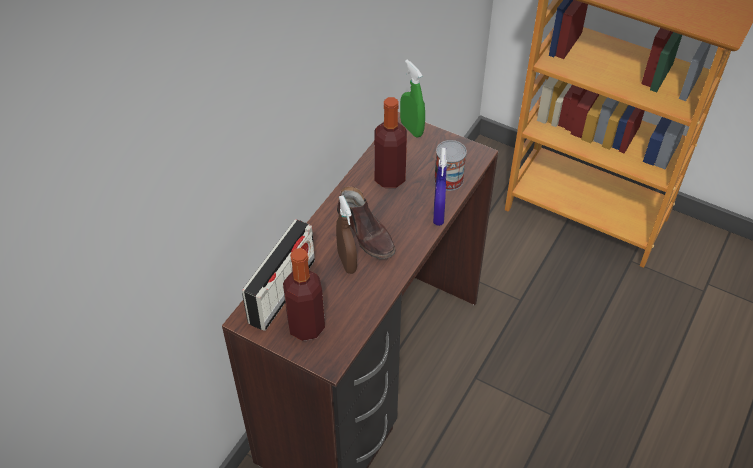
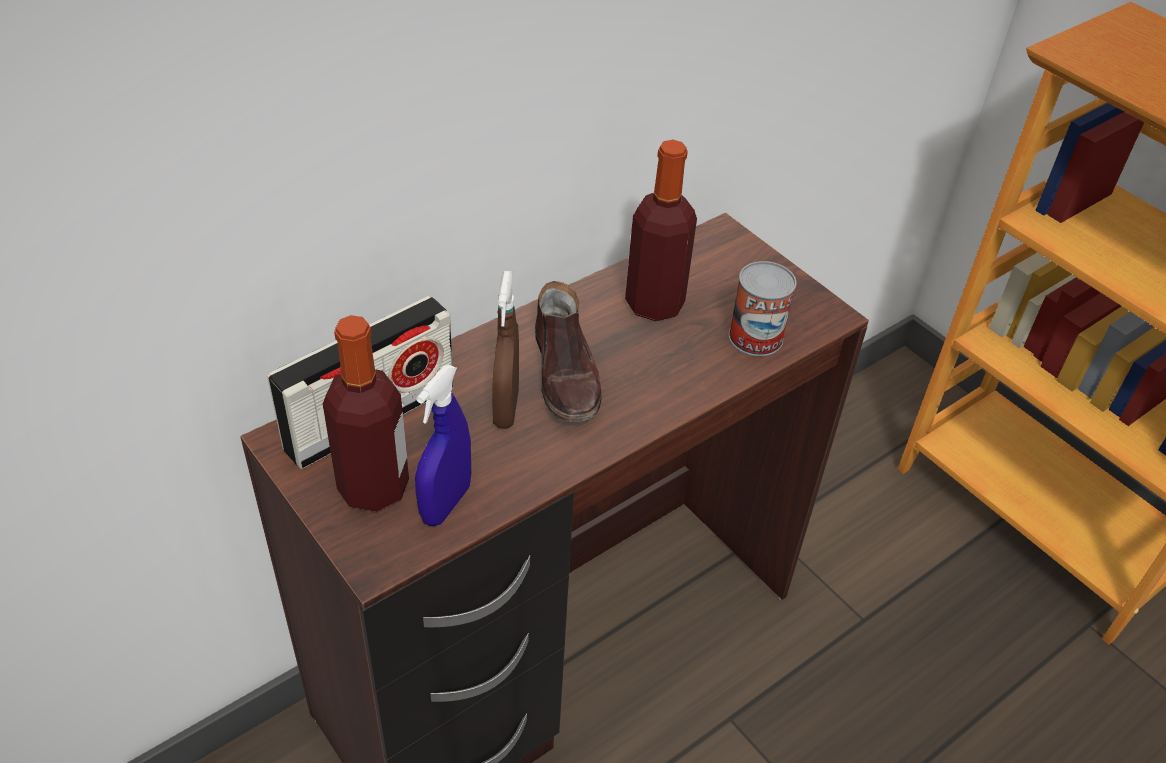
camera: 20 degrees right, 5 degrees down
(411, 129) = (733, 243): green spray bottle -> none
(438, 214) = (707, 386): blue spray bottle -> blue spray bottle (445, 504)

